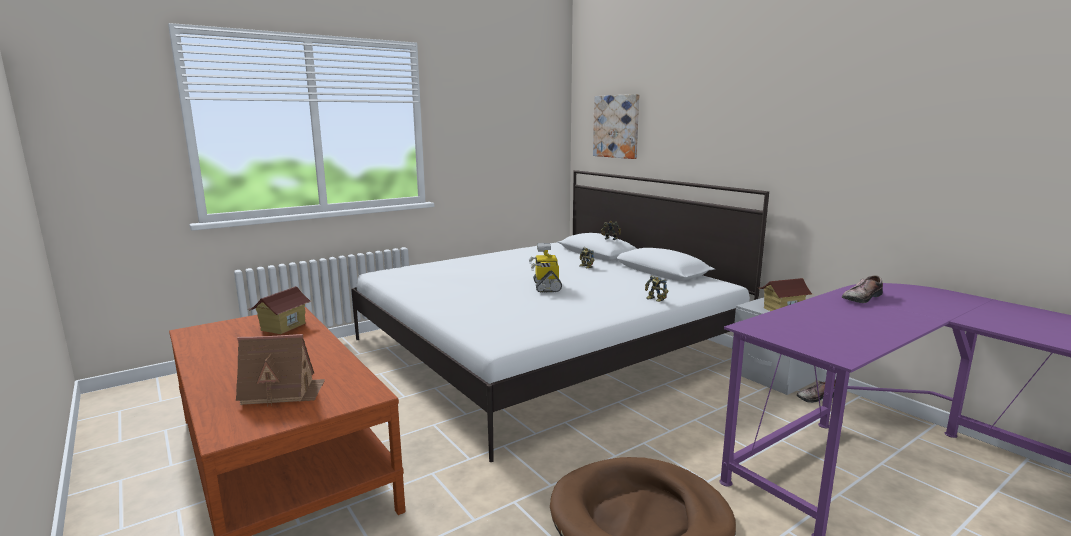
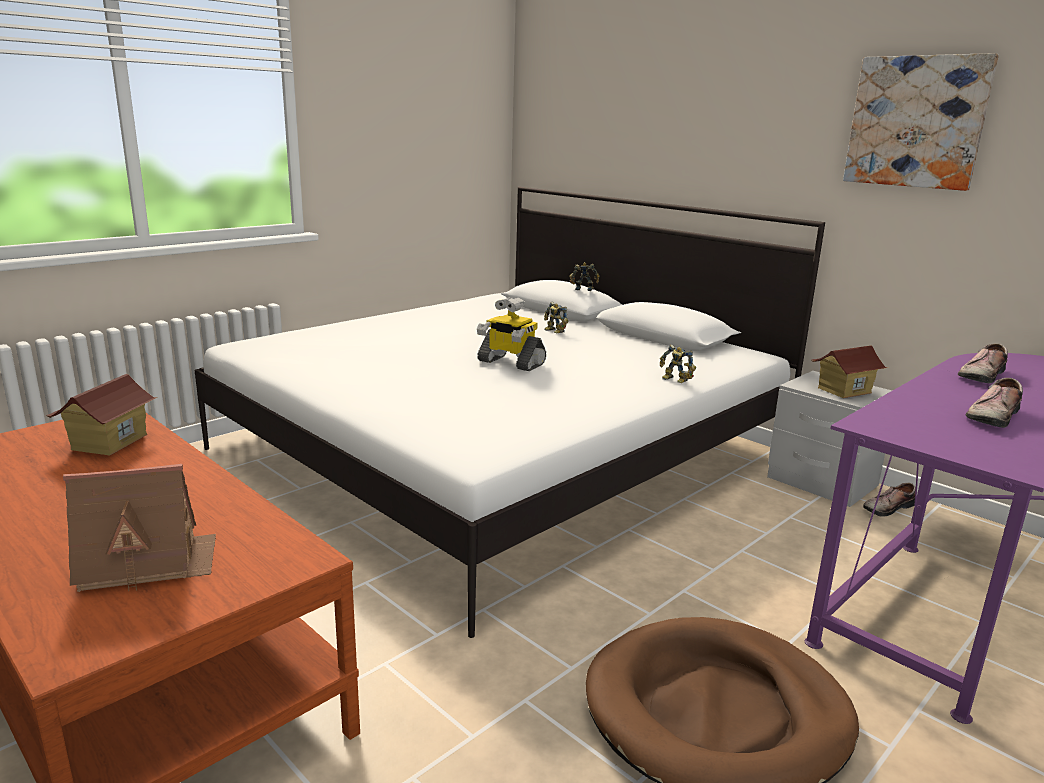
camera: 10 degrees left, 5 degrees up
(546, 286) = (510, 363): toy robot -> toy robot turned 45 degrees counterclockwise
(616, 126) = (587, 122): picture -> picture (916, 122)
(847, 324) = (991, 416): none -> shoe

